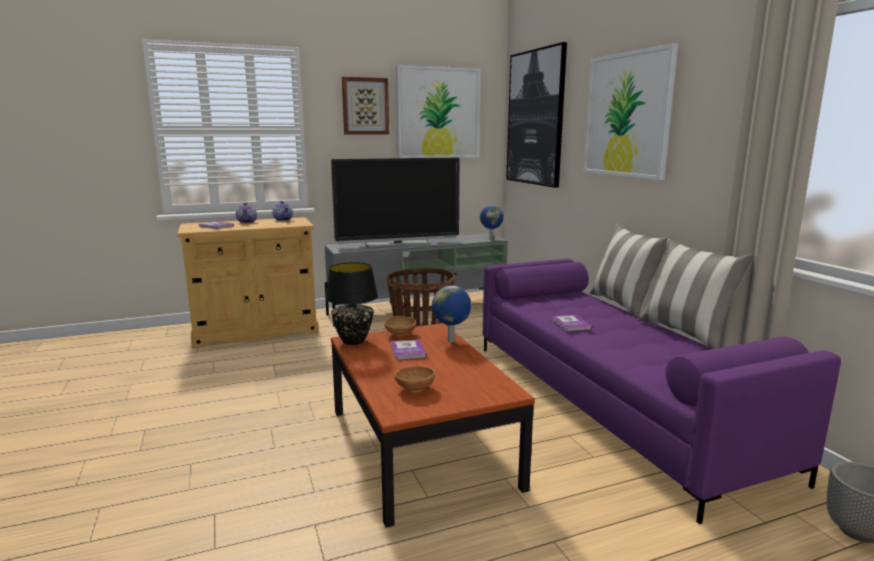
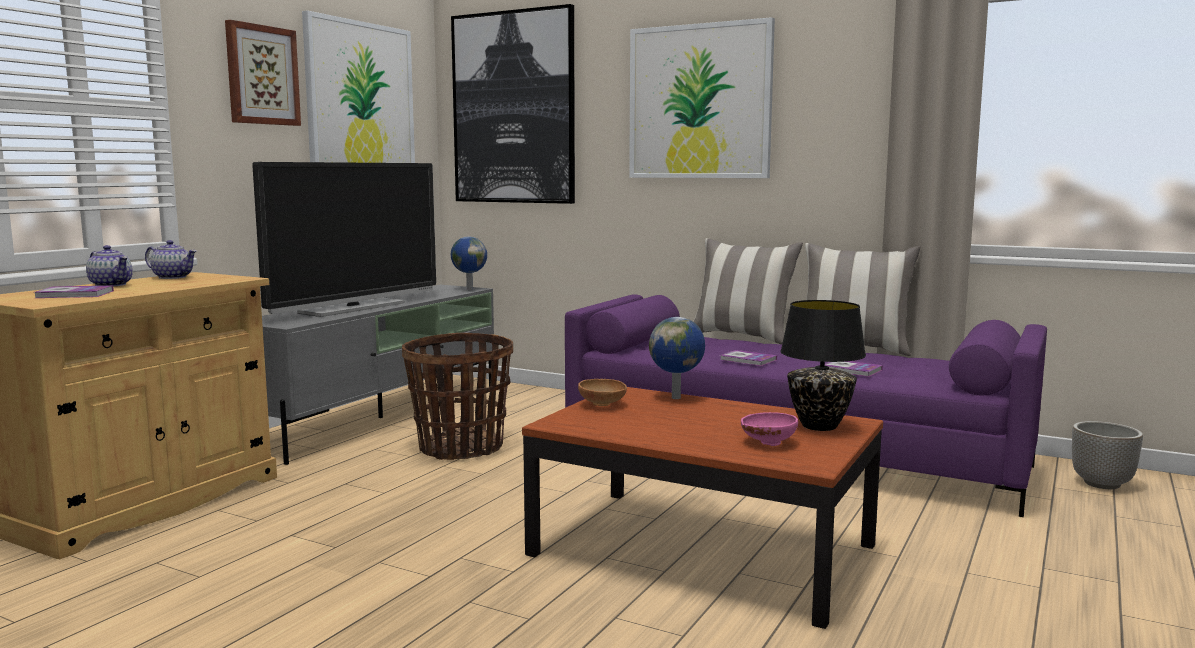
camera: 40 degrees left, 5 degrees down
(354, 341) = (567, 423): black table lamp -> black table lamp (820, 426)
(408, 351) = (659, 416): book -> book (852, 370)
(414, 388) = (767, 442): brown bowl -> pink bowl

